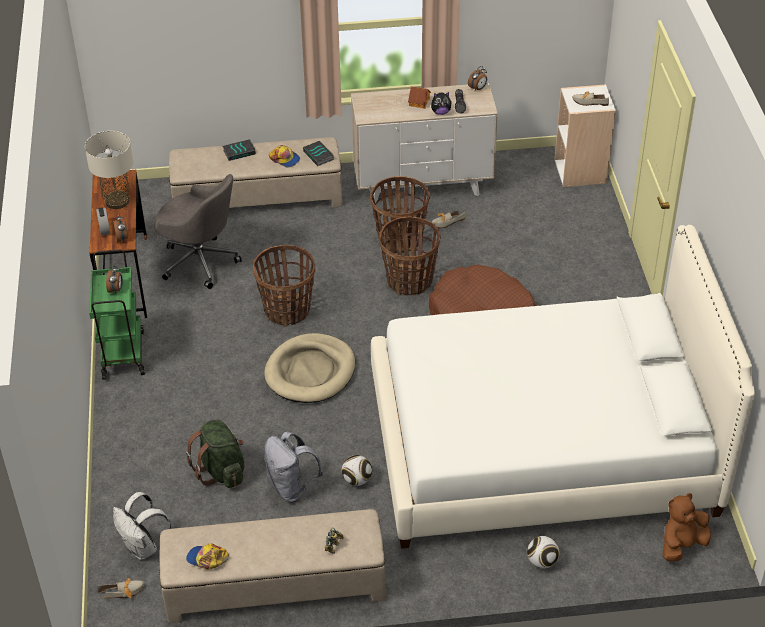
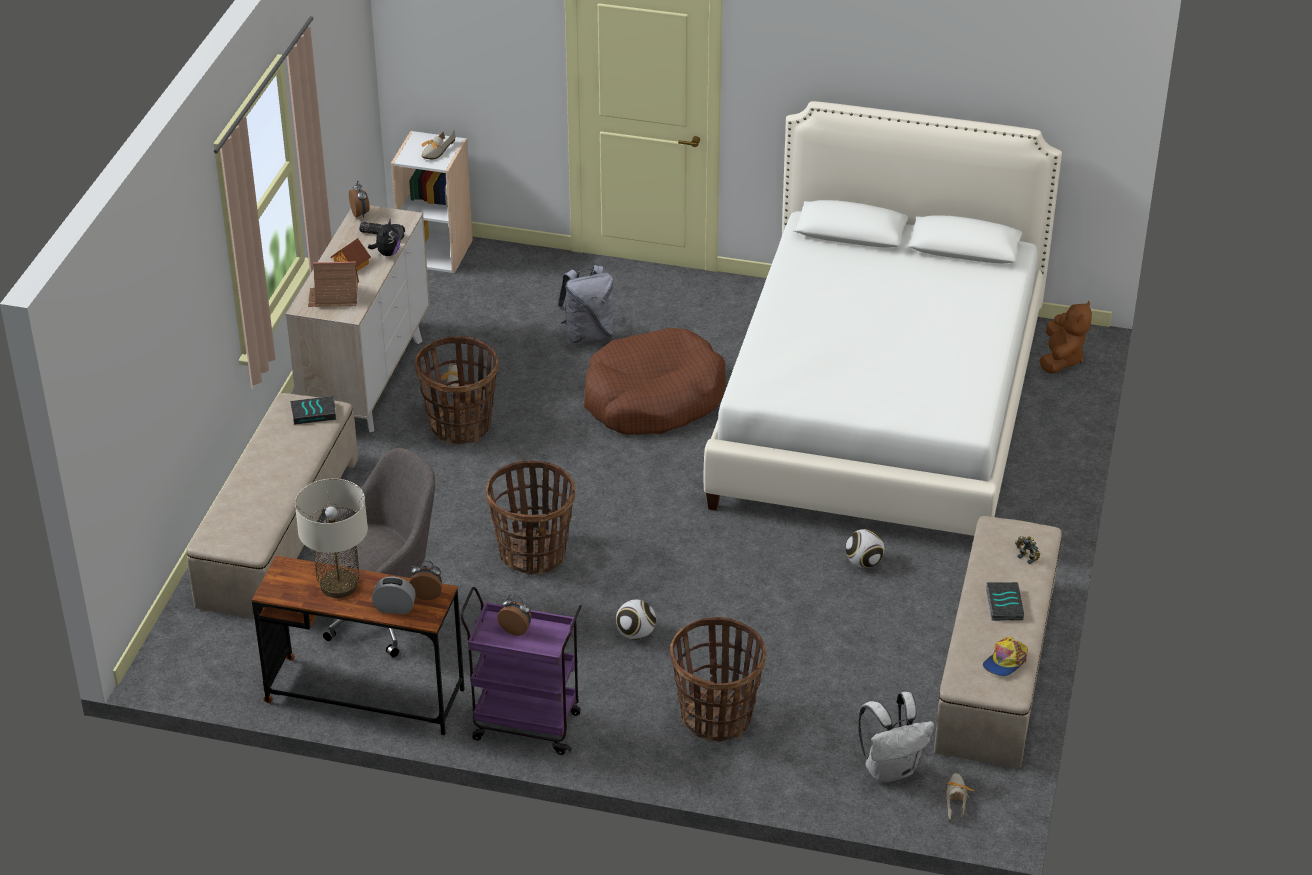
camera: 70 degrees left, 5 degrees down
(123, 354) = (525, 726): green cart -> purple cart
(221, 471) = (793, 674): green backpack -> none
(239, 151) = (248, 482): book -> book (1003, 604)
(285, 159) = (298, 444): cap -> none
(291, 487) = (850, 619): grey backpack -> grey backpack (588, 334)
(310, 372) = (660, 559): beige dog bed -> none
(379, 106) = (334, 297): none -> toy house
(409, 281) = (545, 437): basket -> basket (716, 717)
(542, 561) = (1044, 457): football -> football (636, 634)
(682, 545) = (1061, 359): brown plush toy -> brown plush toy turned 150 degrees counterclockwise

